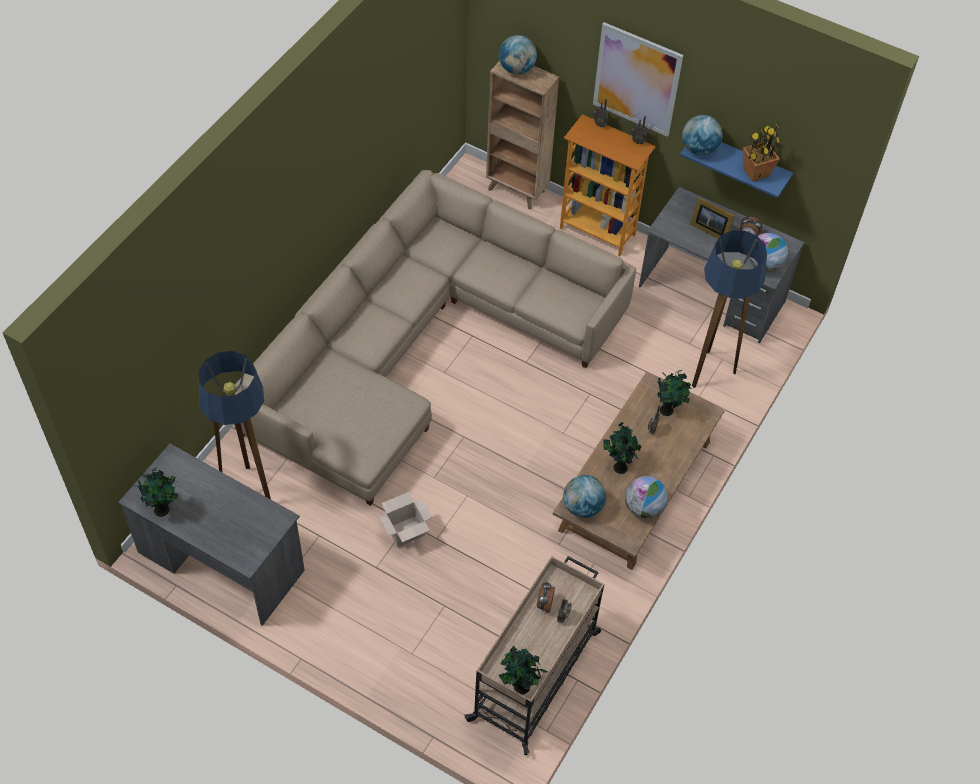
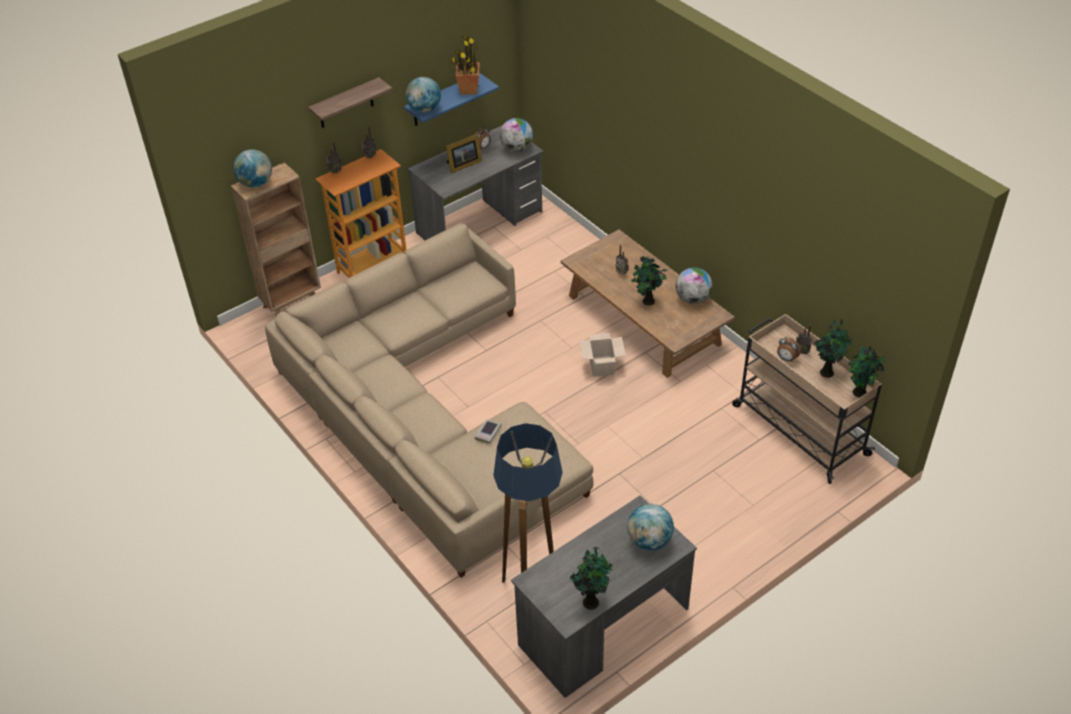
camera: 65 degrees left, 10 degrees down
(372, 385) = (488, 433): none -> book
(405, 532) = (628, 478): cardboard box -> cardboard box (602, 367)
(582, 507) = (677, 333): globe -> globe (649, 540)
(637, 79) = (345, 104): picture -> shelf
(667, 410) = (605, 259): potted plant -> potted plant (827, 371)
(708, 373) = (555, 247): floor lamp -> none

